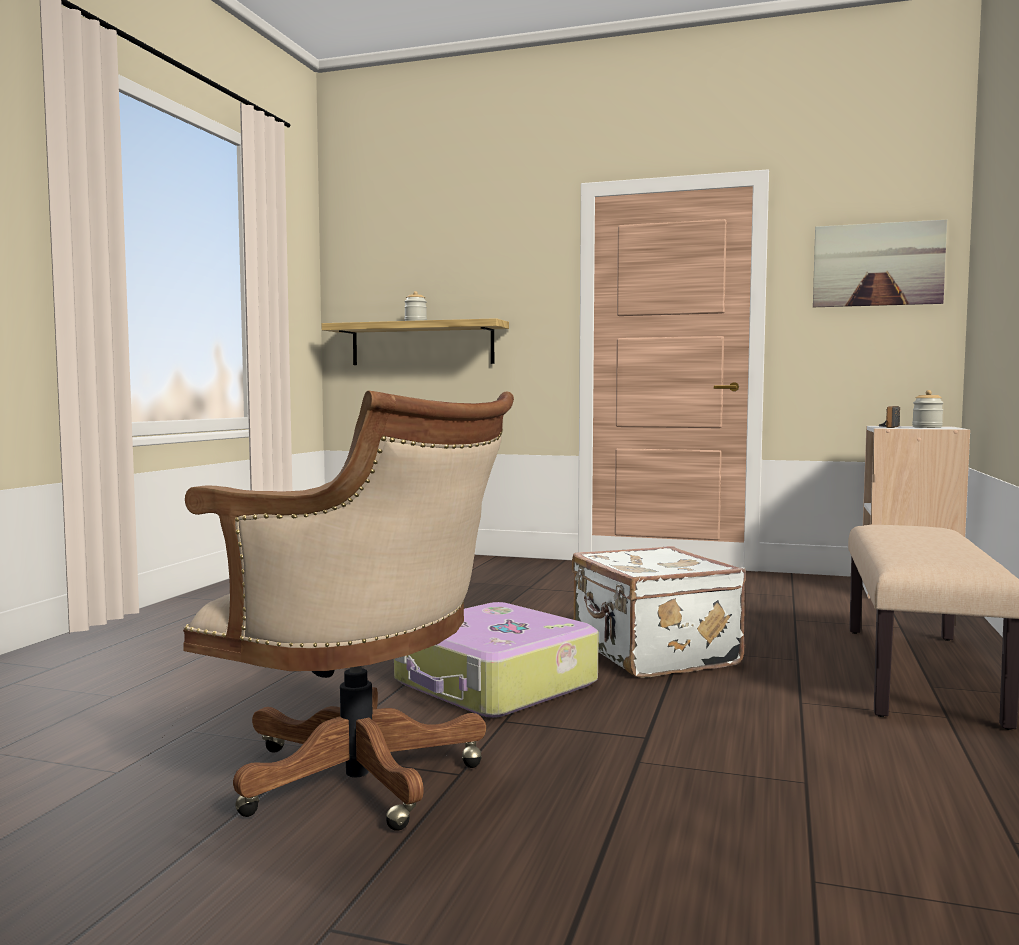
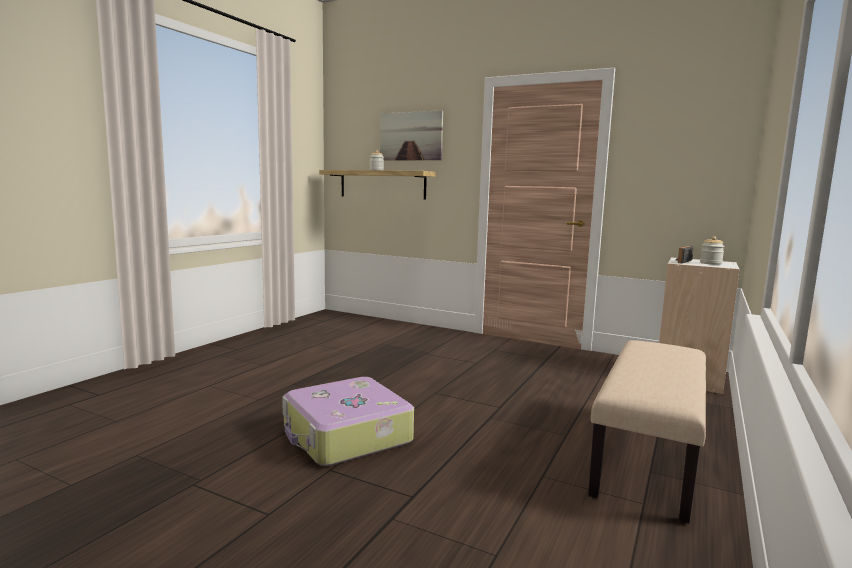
camera: 10 degrees right, 5 degrees up
(367, 779) = (208, 511): office chair -> none
(652, 654) = (467, 420): white suitcase -> none
(877, 264) = (690, 139): picture -> picture (411, 136)

